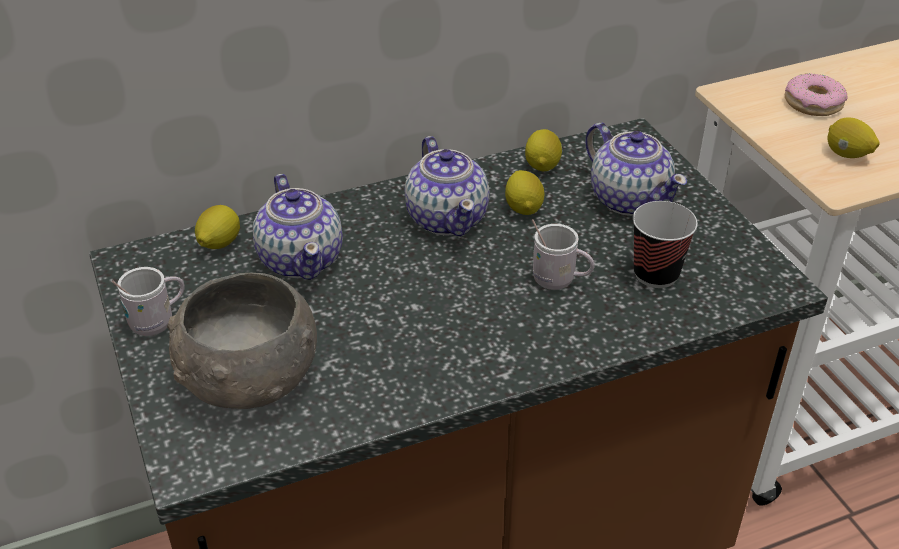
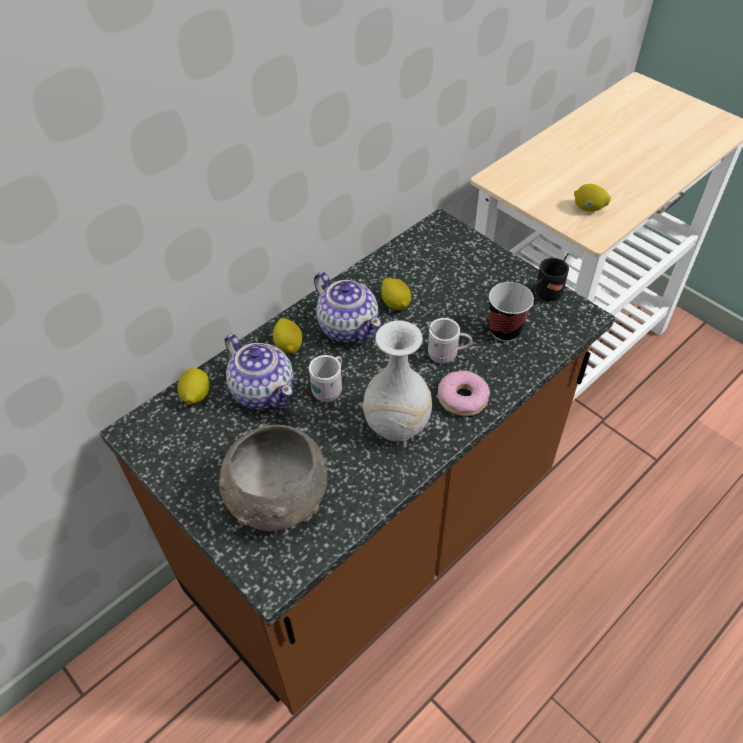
camera: 20 degrees left, 10 degrees up
(158, 321) = (186, 474): white mug -> white mug (329, 389)
(446, 342) = (396, 425): none -> white vase
(542, 165) = (391, 265): lemon -> lemon (289, 346)
(629, 199) = (461, 276): teapot -> none
(735, 248) = (544, 296): none -> black mug
(813, 103) = (550, 172): donut -> donut (462, 398)

